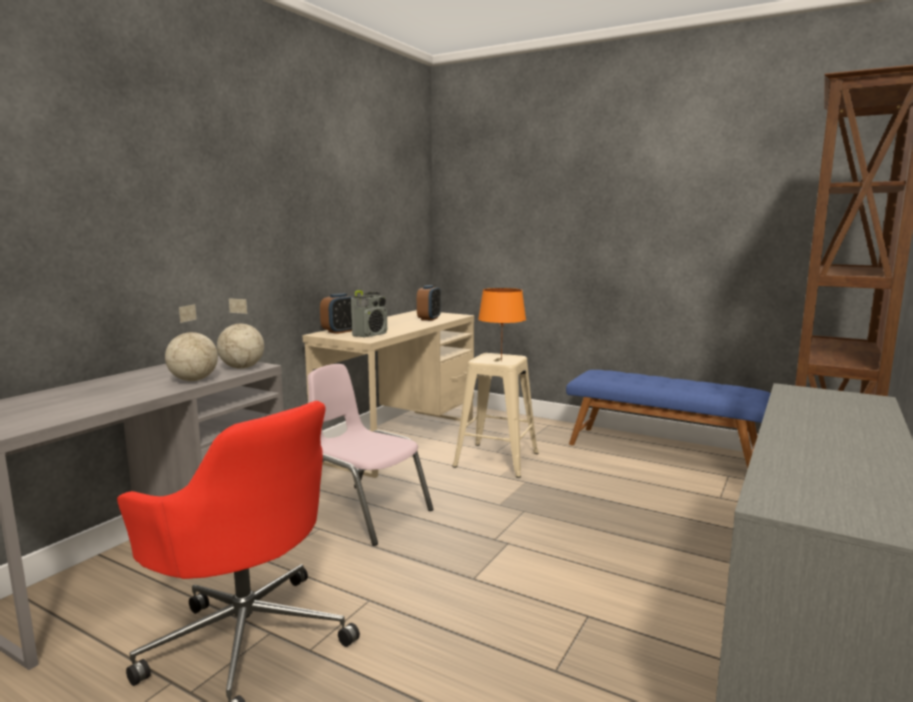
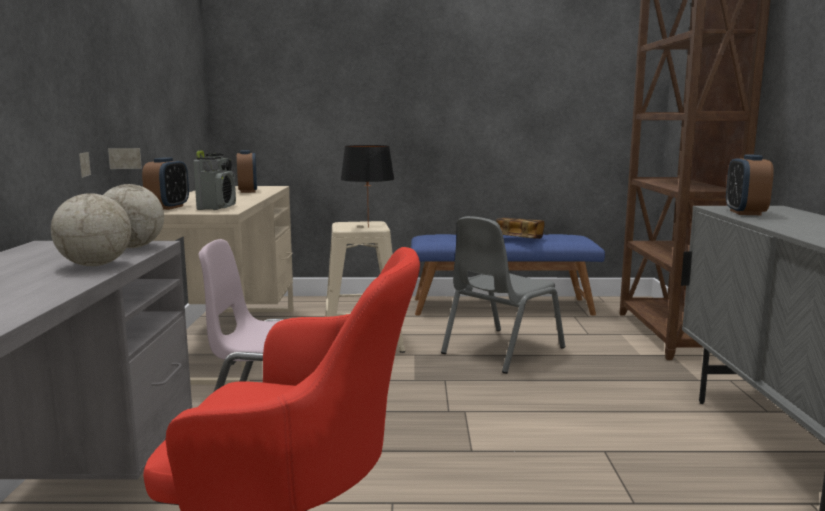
camera: 30 degrees left, 0 degrees up
(501, 361) = (367, 227): orange table lamp -> black table lamp
(608, 495) = (501, 350): none -> grey chair
(680, 386) = (519, 239): none -> book
(803, 401) = (745, 213): none -> alarm clock

